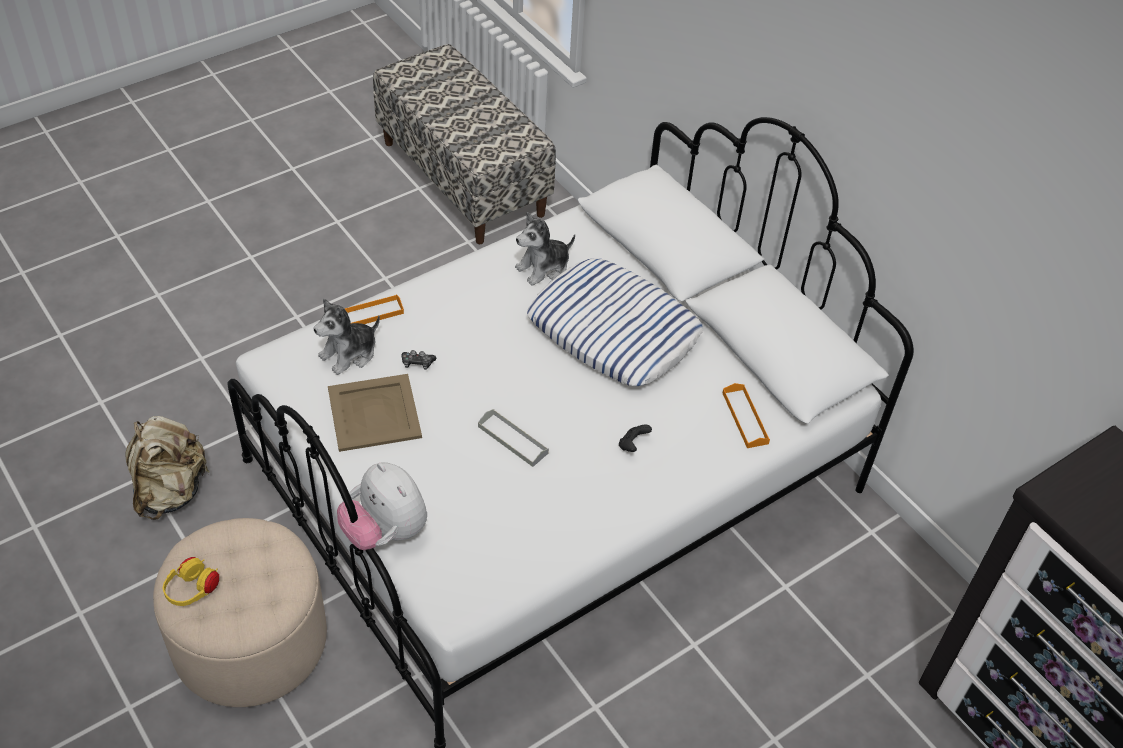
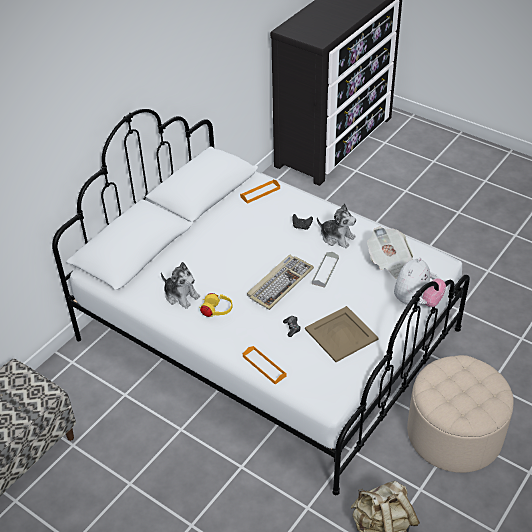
camera: 105 degrees left, 5 degrees down
(193, 590) = (484, 403): yellow headphones -> yellow headphones (216, 311)
(349, 354) = (302, 363): plush toy -> plush toy (337, 237)
(490, 533) = (390, 262): none -> newspaper
(514, 378) = (280, 283): none -> keyboard
(614, 330) = (221, 252): pillow -> none

